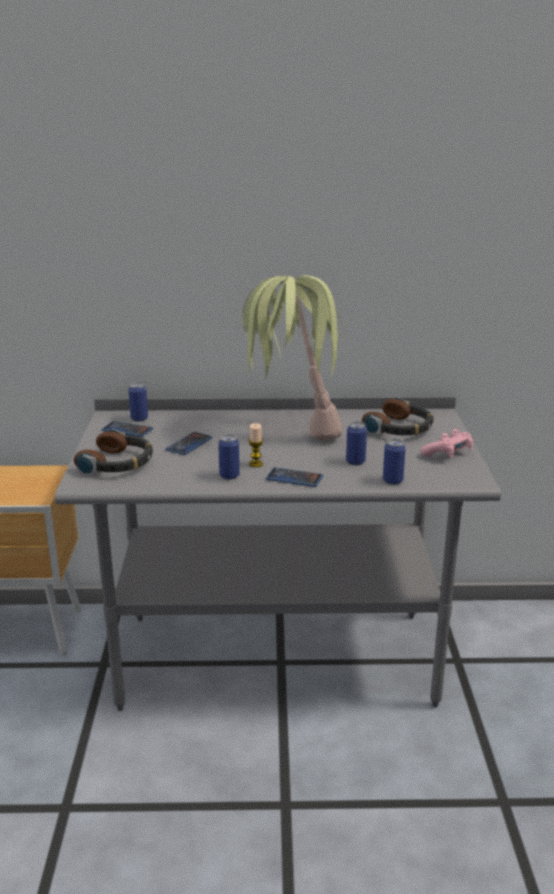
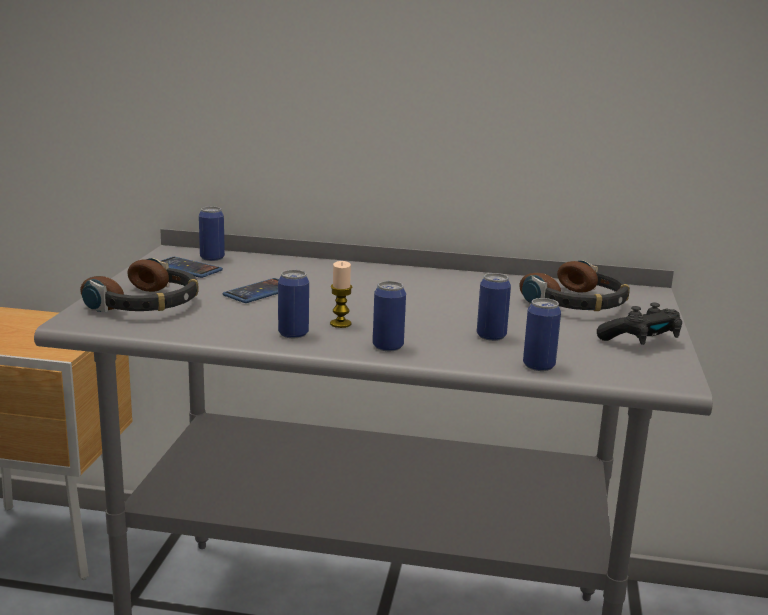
camera: 10 degrees right, 5 degrees down
(292, 431) = (415, 291): potted plant -> none
(294, 478) = (388, 346): phone -> can
(448, 454) = (641, 341): pink game controller -> black game controller

